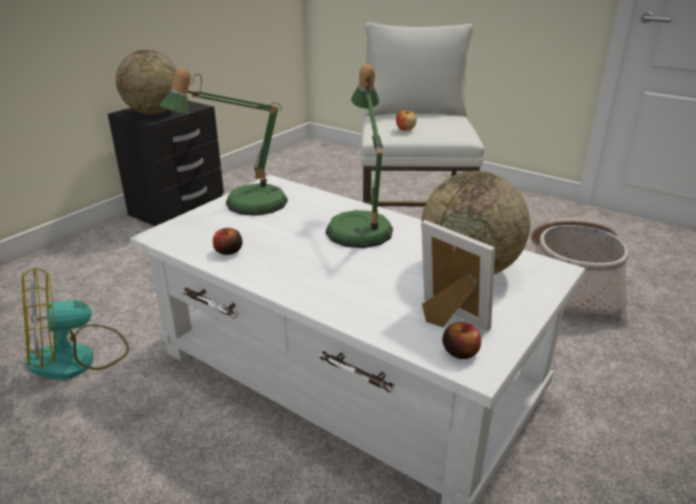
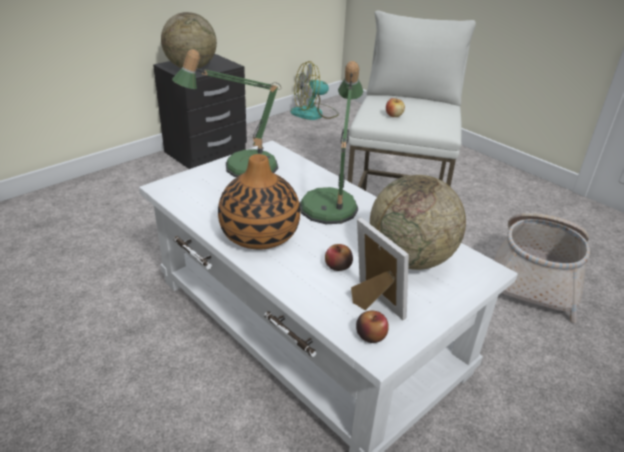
camera: 10 degrees right, 5 degrees up
(78, 358) = (95, 275): fan -> fan (314, 113)
(228, 251) = (212, 211): apple -> apple (338, 266)
(292, 268) = (260, 235): none -> vase

